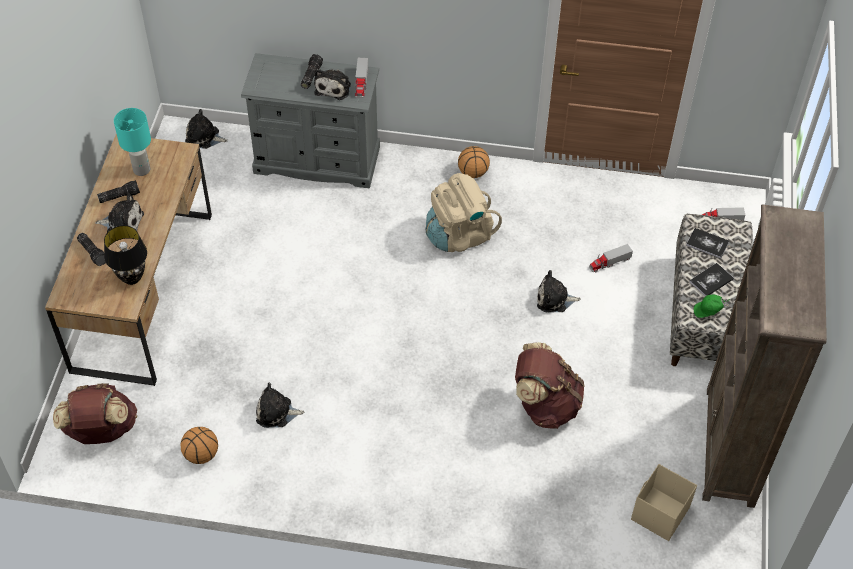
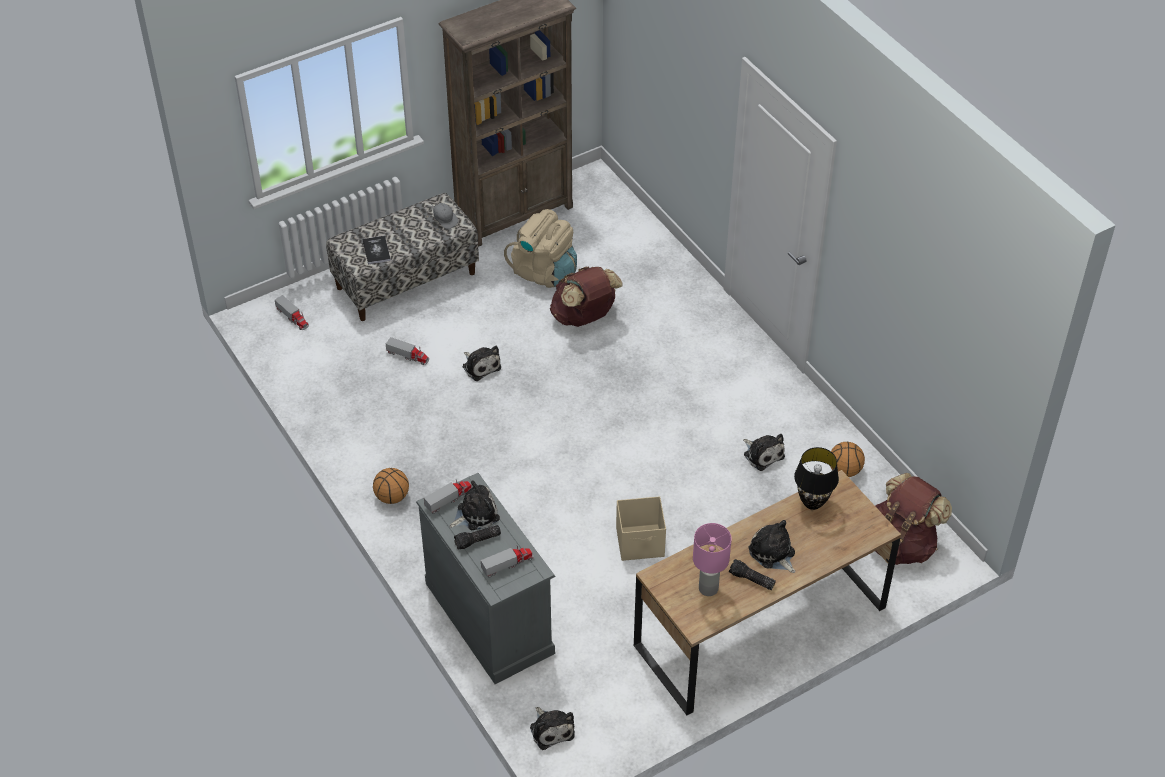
camera: 130 degrees left, 5 degrees down
(93, 252) = (821, 547): flashlight -> none
(142, 169) = (707, 588): turquoise table lamp -> pink table lamp
(275, 78) = (508, 564): none -> toy truck
(459, 235) = (474, 461): beige backpack -> beige backpack (544, 272)
(659, 514) = (606, 220): beige storage box -> beige storage box (641, 543)
(708, 311) = (445, 220): green cap -> grey cap
(711, 280) = (413, 232): book -> none

